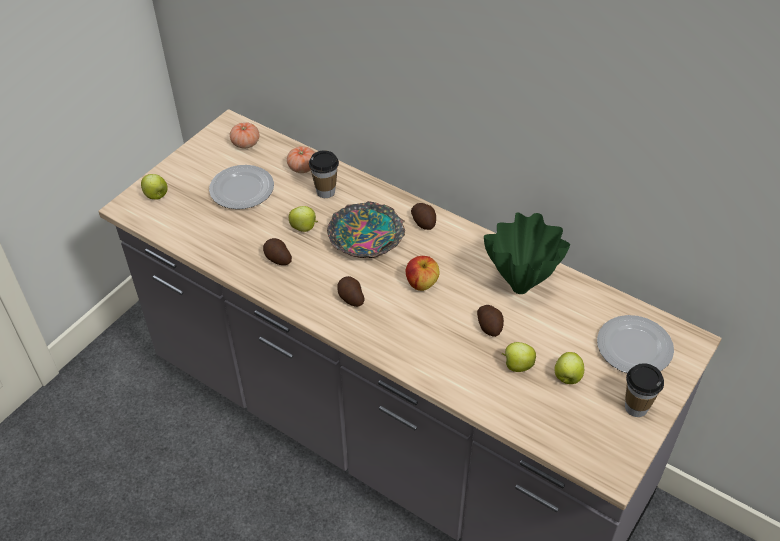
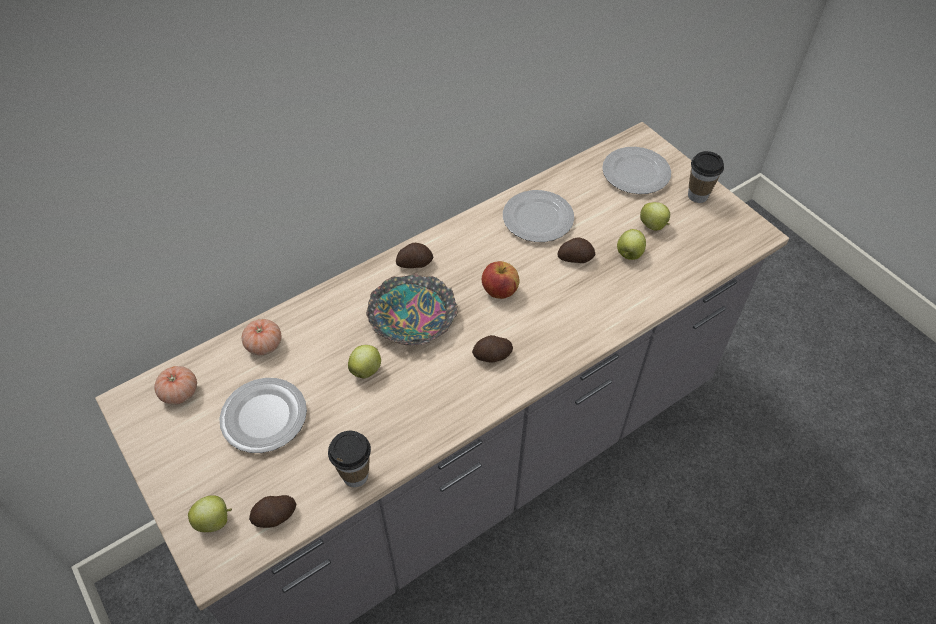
camera: 70 degrees left, 5 degrees up
(277, 258) = (402, 409): potato -> potato (275, 516)
(326, 192) = (319, 333): cup -> cup (355, 475)
(522, 288) = (538, 219): green vase -> plate

